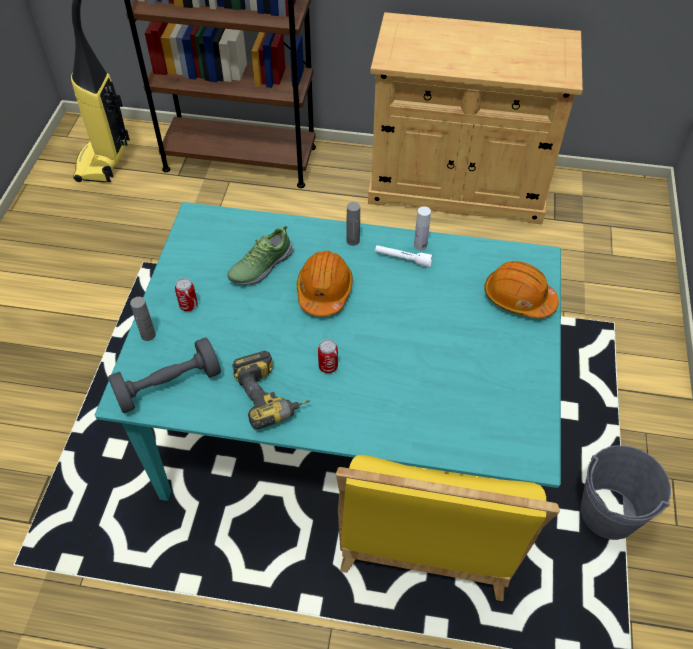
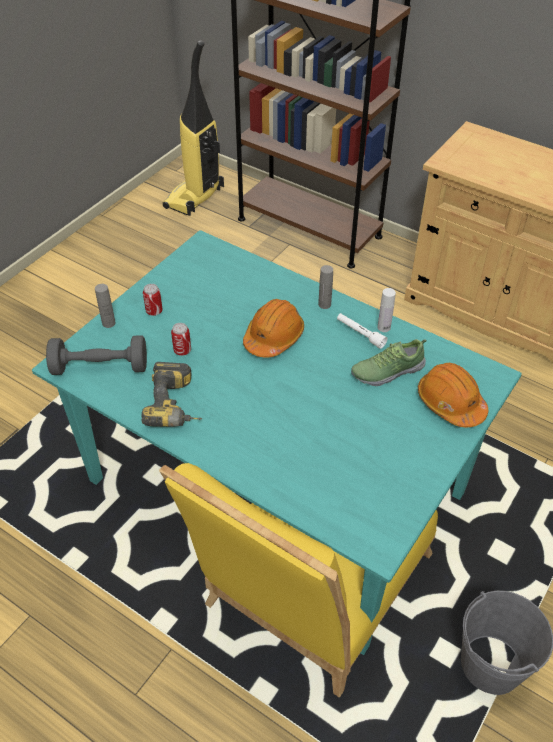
camera: 25 degrees right, 5 degrees down
(260, 266) = (232, 299): shoe -> shoe (387, 371)
(328, 366) = (238, 399): can -> can (182, 351)

